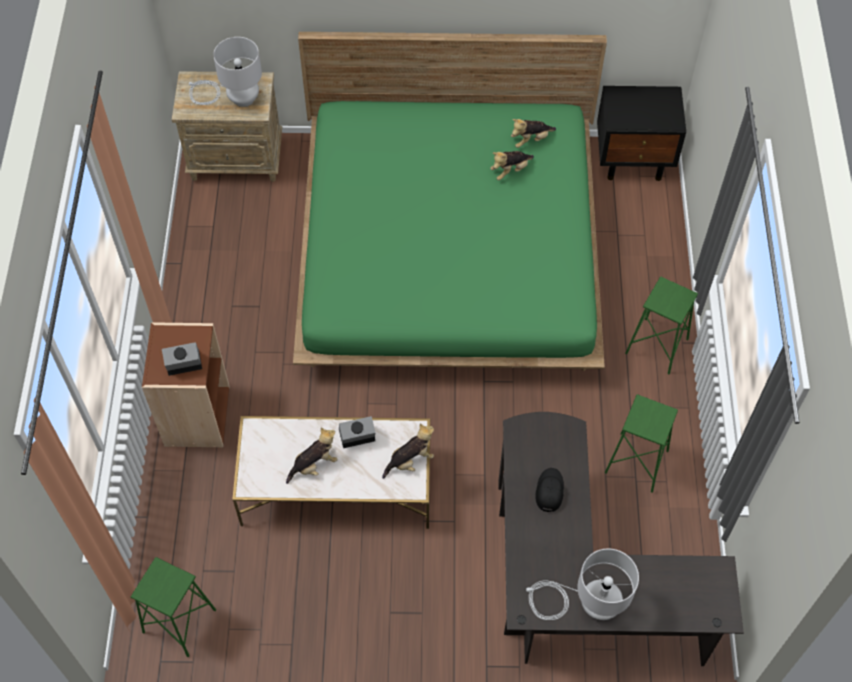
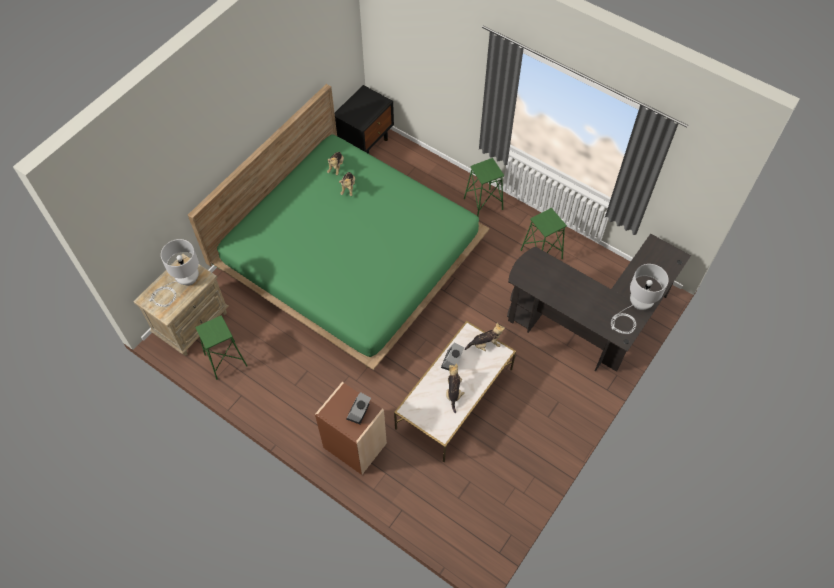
camera: 55 degrees left, 0 degrees up
(179, 621) = (481, 528): green stool -> green stool (226, 360)
(410, 460) = (485, 344): plush toy -> plush toy turned 75 degrees clockwise
(549, 491) = (563, 286): black cap -> none

